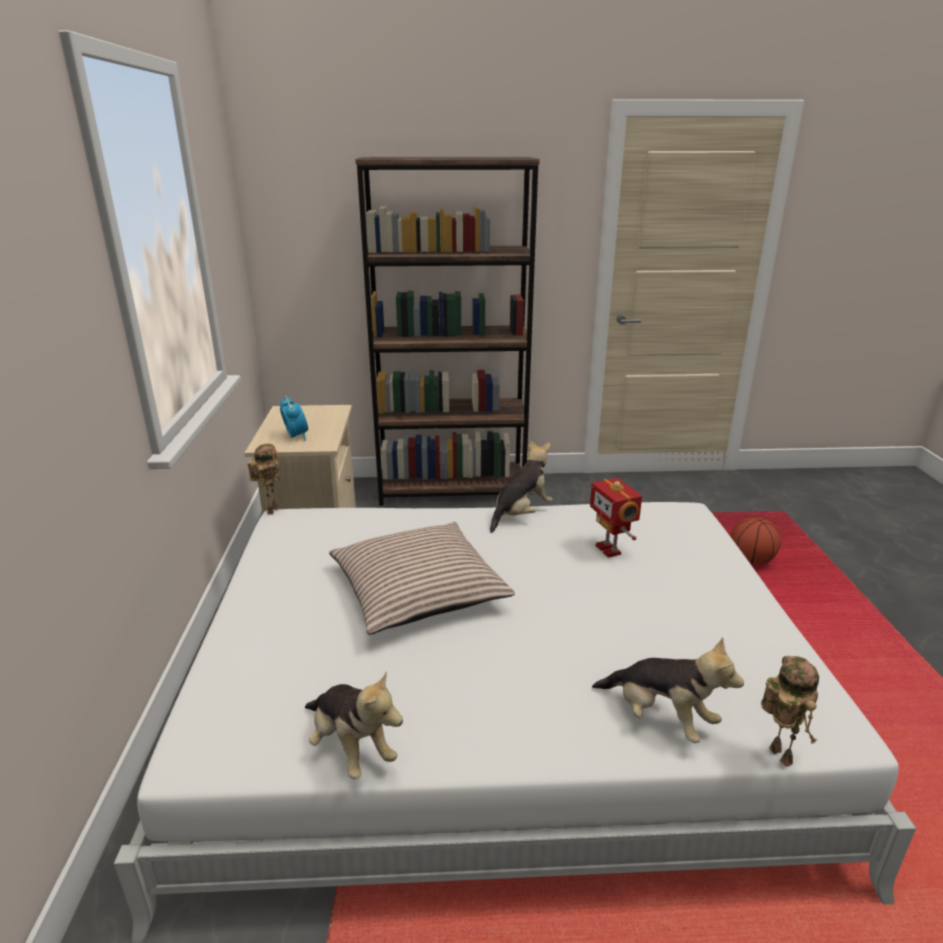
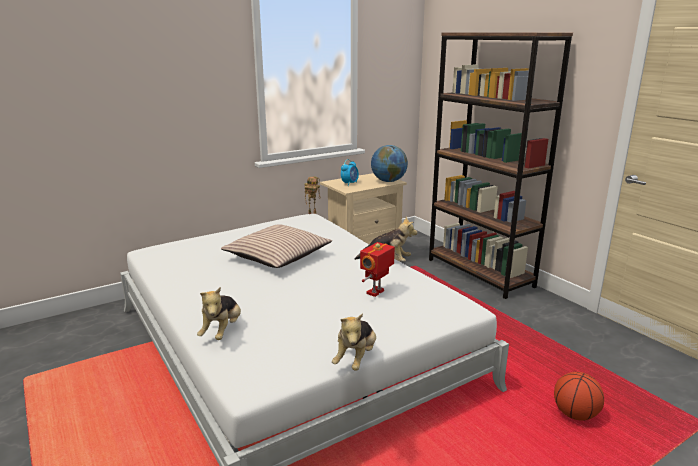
camera: 60 degrees right, 5 degrees down
(329, 412) = (388, 181): none -> globe
(351, 748) = (164, 273): plush toy -> plush toy (356, 359)
(776, 755) = (213, 368): toy robot -> none

